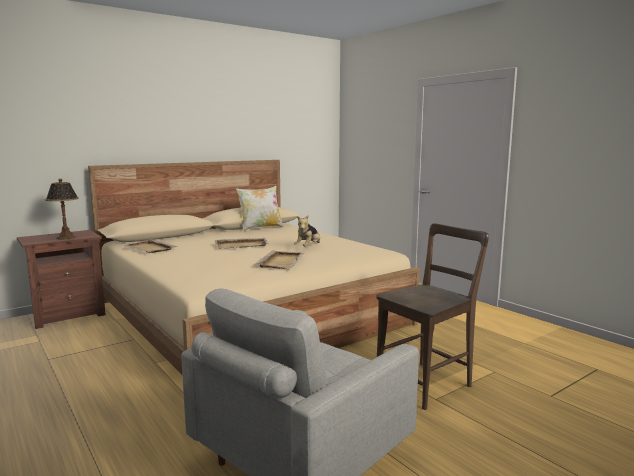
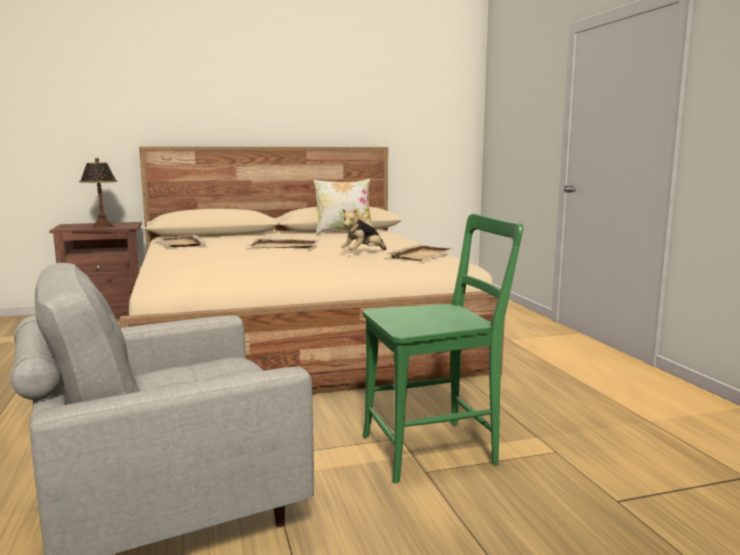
camera: 20 degrees right, 0 degrees up
(281, 261) = (298, 264): beige tray -> beige tray (422, 255)
(426, 382) = (435, 449): brown chair -> green chair

